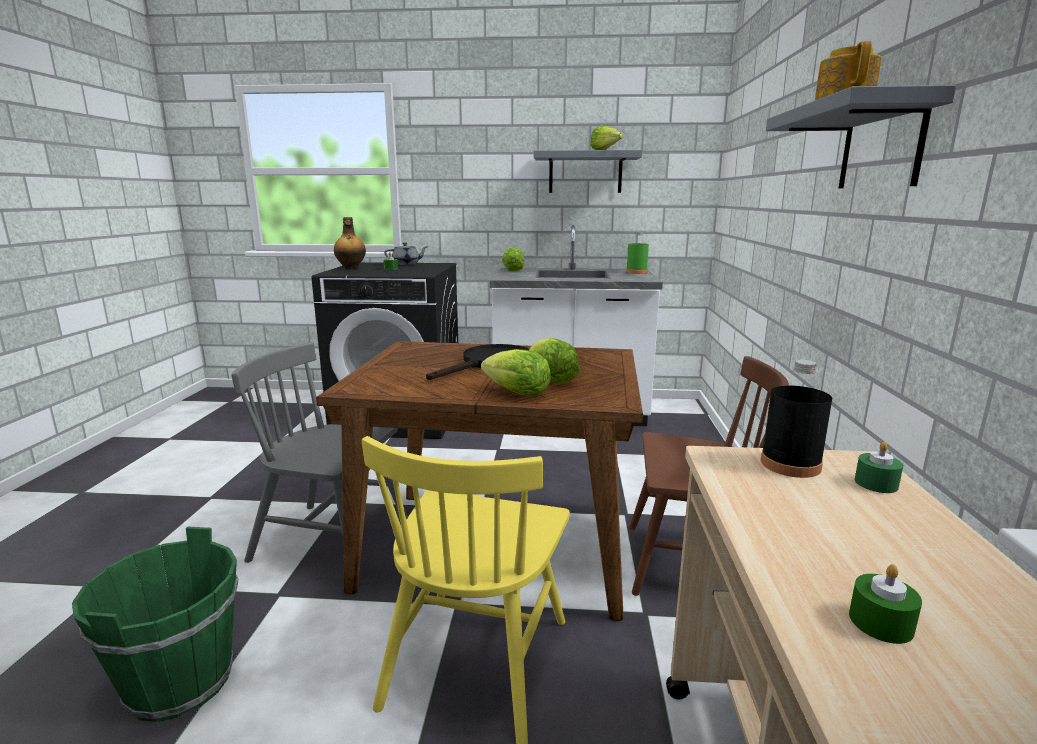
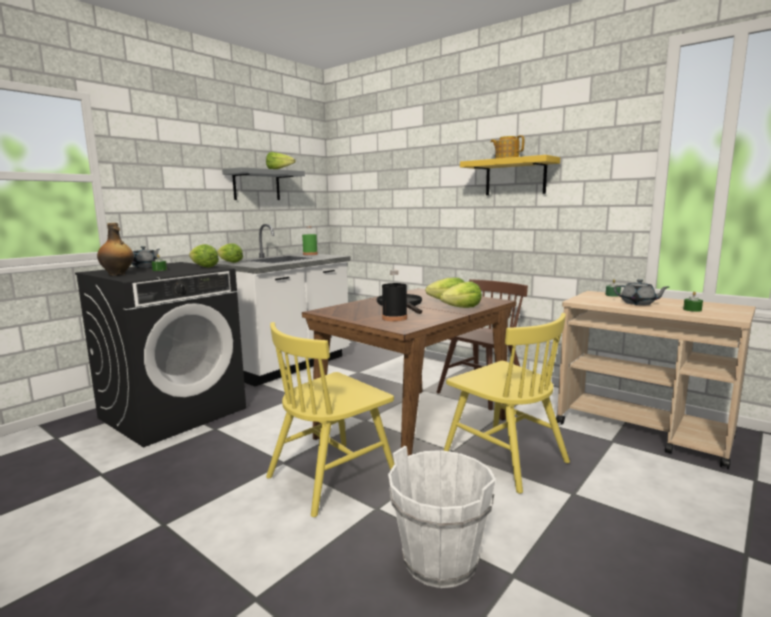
camera: 55 degrees left, 5 degrees down
(181, 682) = (440, 561): green bucket -> white bucket
(332, 540) = (332, 476): grey chair -> yellow chair
(426, 271) = (204, 267): none -> lettuce
(790, 464) = (591, 297): black bottle -> black bottle (394, 318)
(822, 526) = (638, 303): none -> grey teapot
(881, 146) = (515, 177): grey shelf -> yellow shelf

